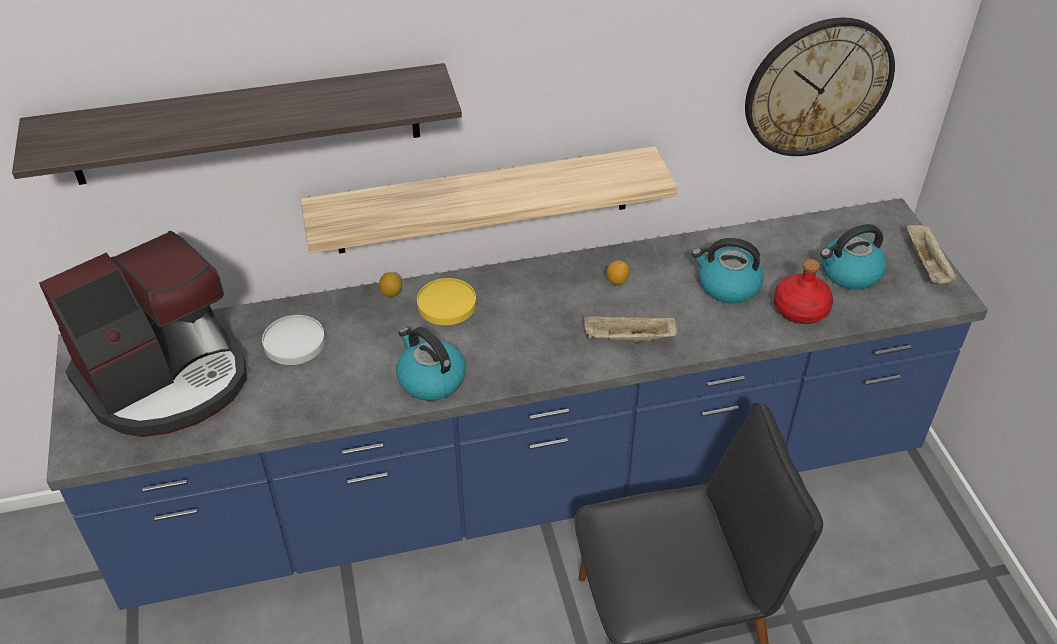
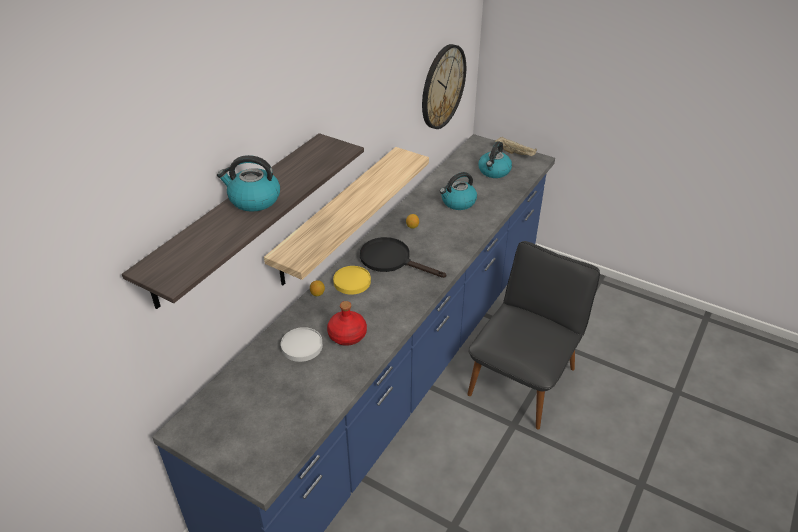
camera: 45 degrees left, 5 degrees down
(166, 380) = (258, 409): coffee machine -> none
(430, 379) = (392, 316): kettle -> kettle (253, 200)
(529, 308) = (392, 260): none -> black frying pan
(628, 339) = (450, 246): beige tray -> none
(800, 309) = (496, 194): red bottle -> red bottle (347, 334)

